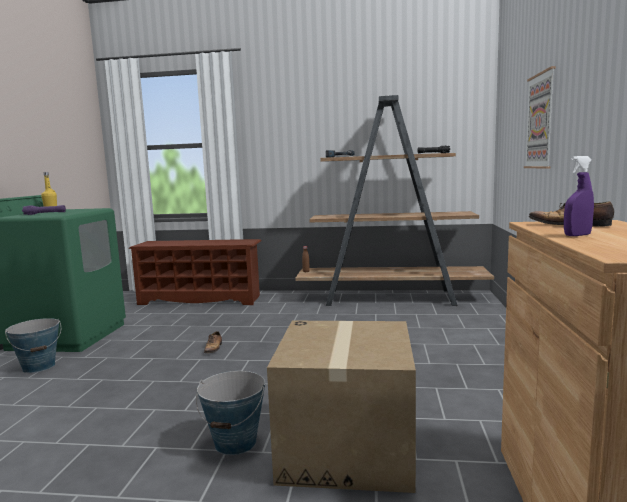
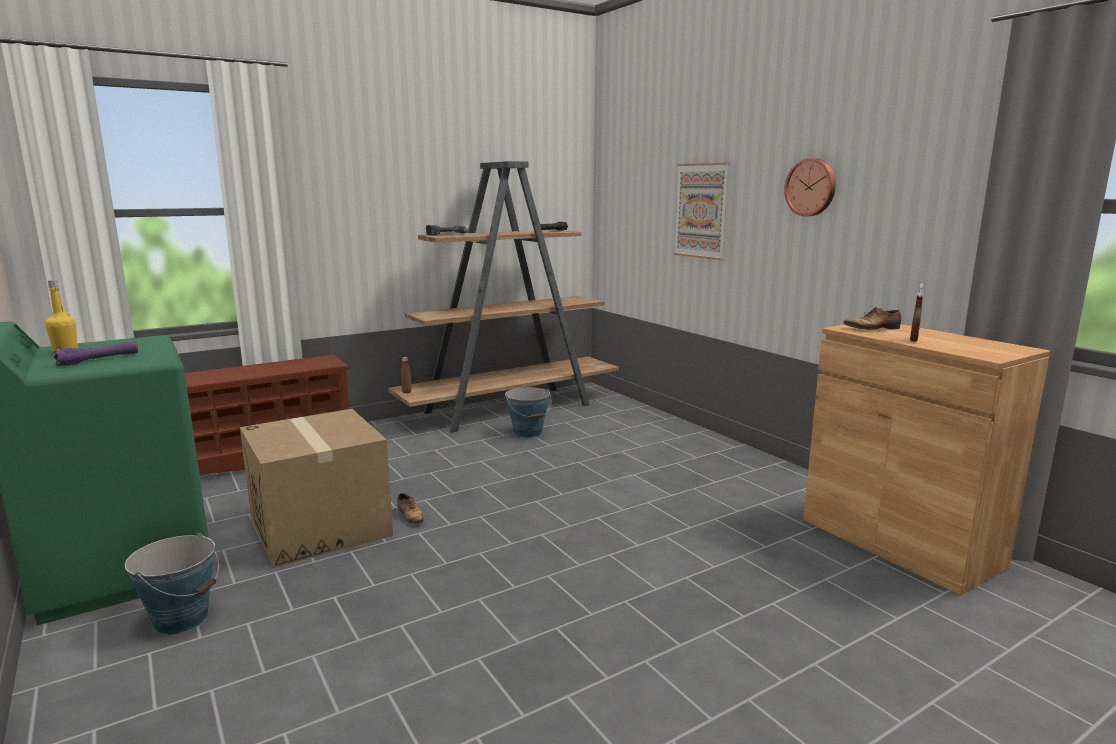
camera: 40 degrees left, 5 degrees up
(236, 442) = (621, 592): bucket -> bucket (528, 433)
(347, 448) = (711, 558): cardboard box -> cardboard box (321, 527)
(577, 235) = (913, 340): purple spray bottle -> brown spray bottle
(603, 71) = (811, 187): none -> wall clock

